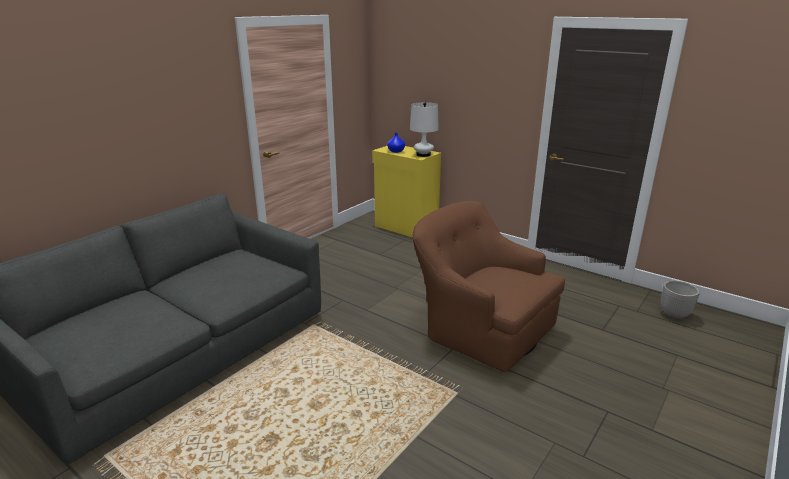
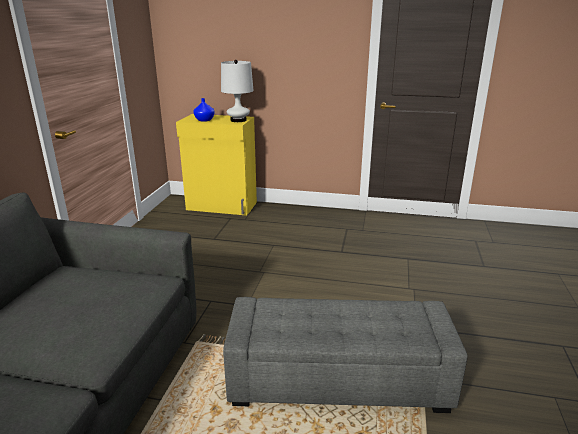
camera: 25 degrees left, 0 degrees up
(390, 377) = (338, 379): none -> grey ottoman
(480, 328) = (382, 294): brown armchair -> none
(675, 315) = (522, 238): planter -> none

